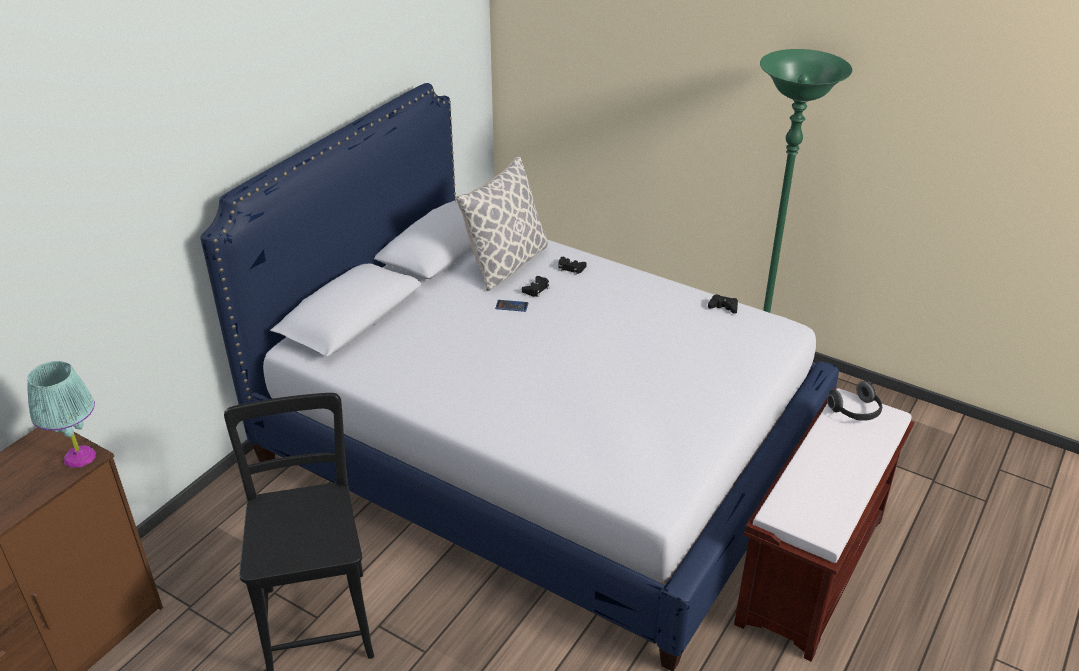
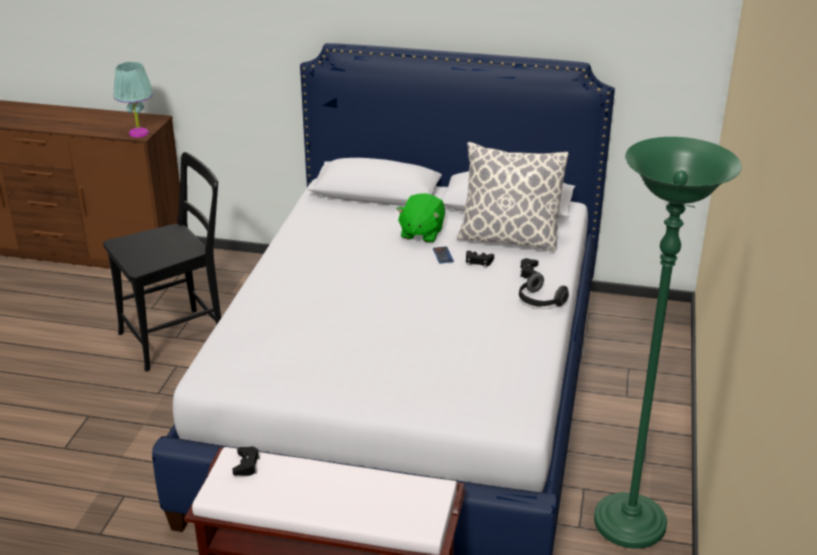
camera: 70 degrees right, 5 degrees down
(460, 309) = (421, 233): none -> green plush toy
(723, 307) = (529, 370): black game controller -> black game controller (247, 465)
(856, 412) = (418, 497): headphones -> headphones (540, 302)

